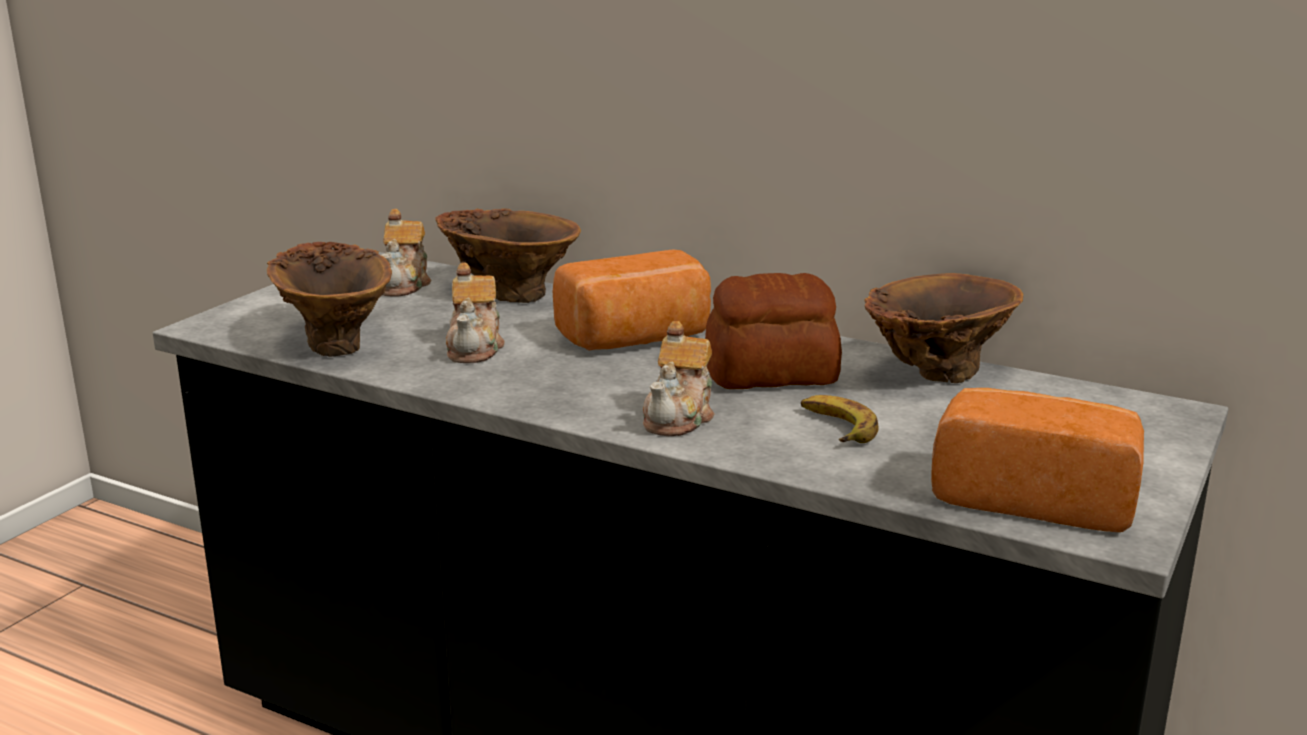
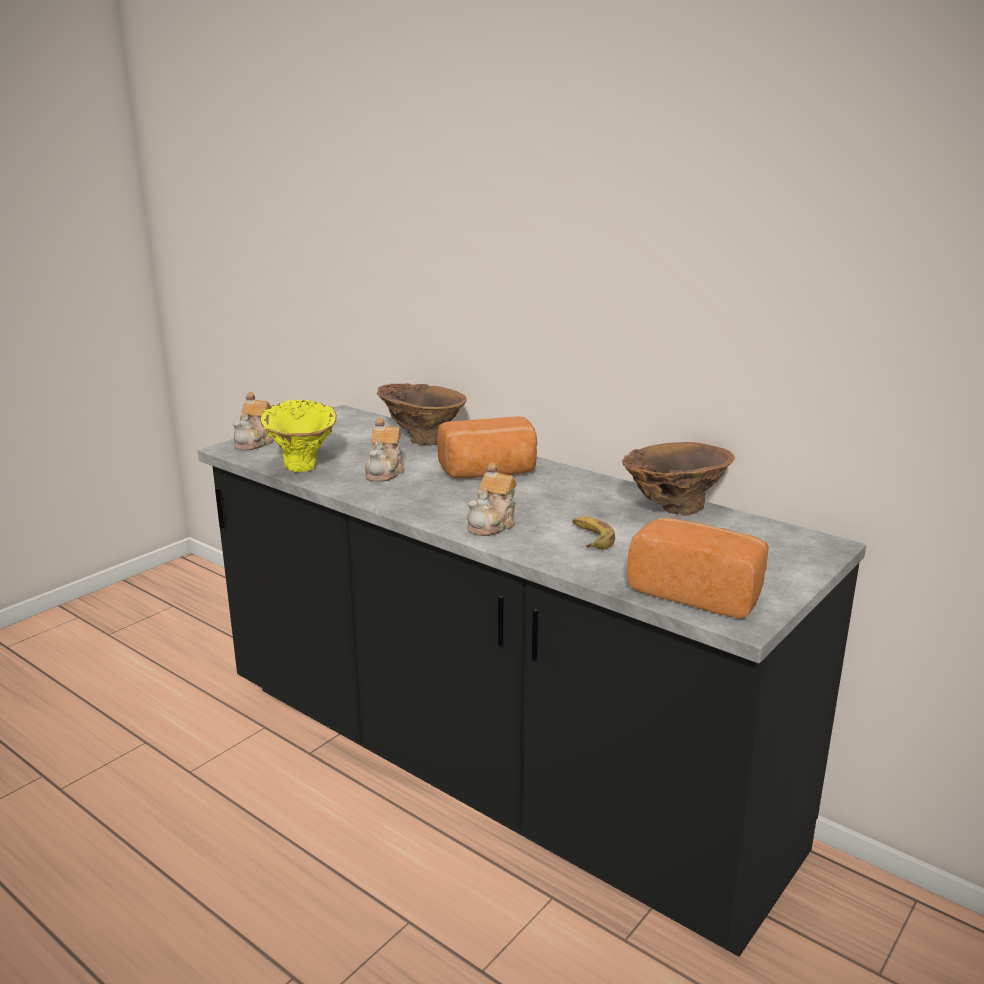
camera: 10 degrees right, 0 degrees up
(337, 342) = (303, 463): brown vase -> yellow vase
(404, 285) = (358, 429): teapot -> teapot (255, 442)
(773, 374) = (566, 501): bread -> none

